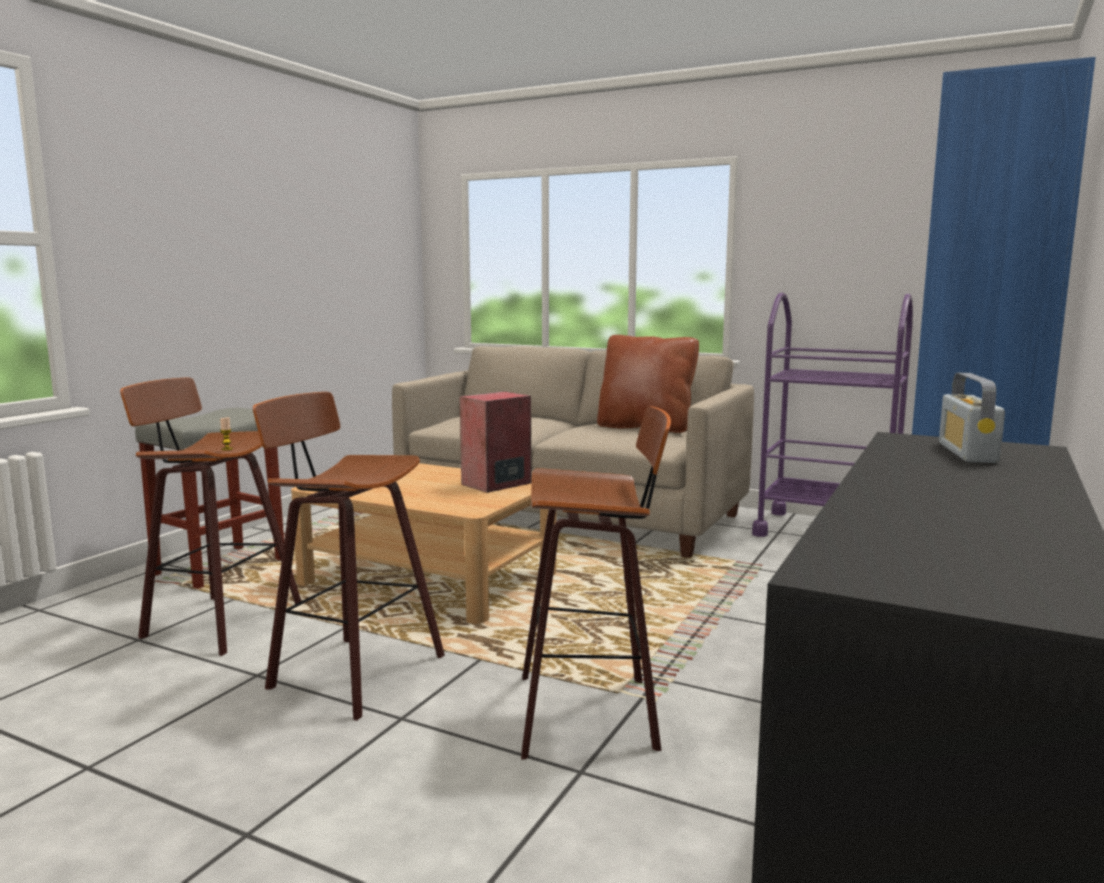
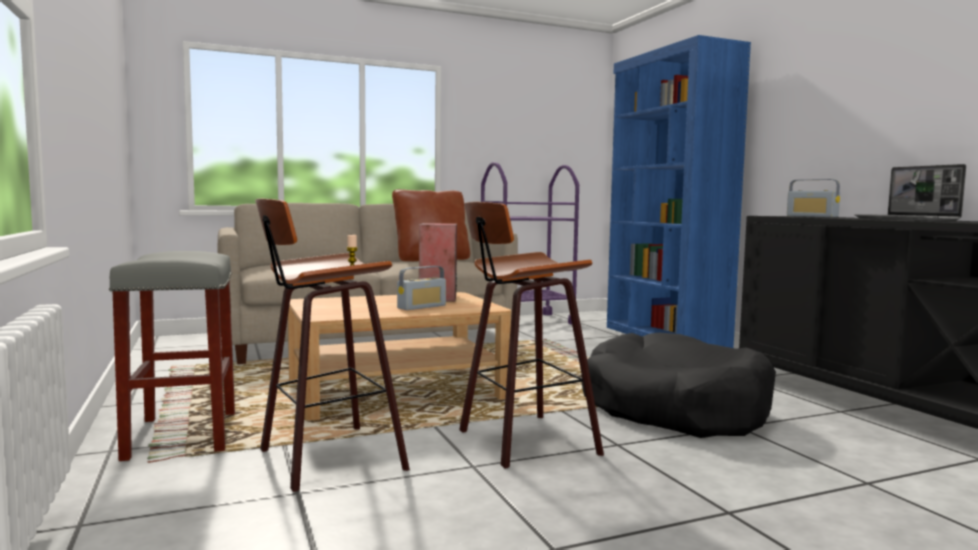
camera: 50 degrees left, 5 degrees down
(428, 493) = (422, 307): none -> radio
(591, 712) = (673, 408): stool -> black dog bed
(934, 502) = (907, 219): none -> laptop

